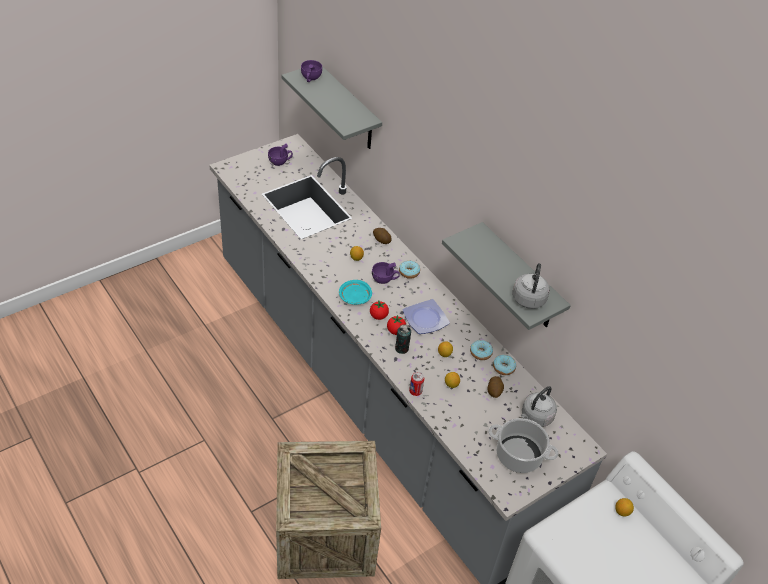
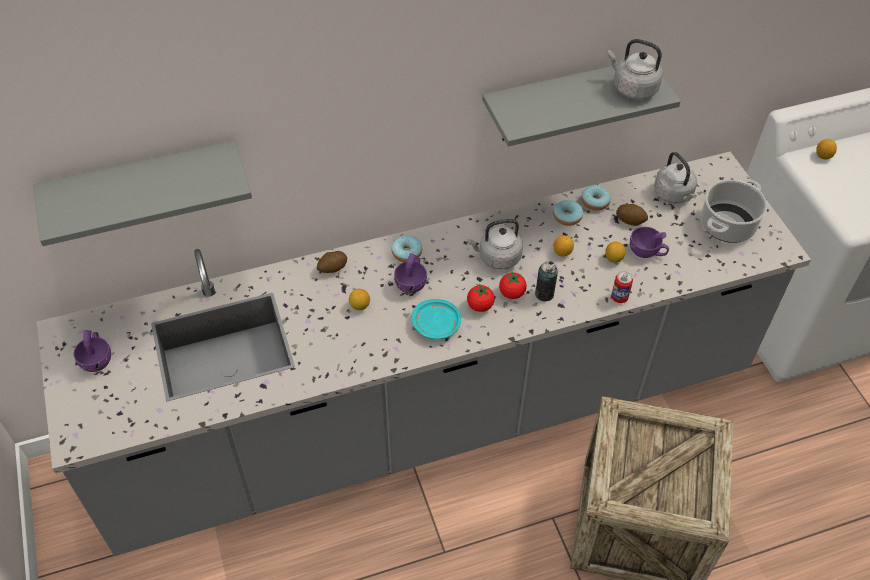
camera: 70 degrees left, 5 degrees up
(310, 78) = (74, 203): purple cup -> purple cup (647, 252)
(424, 319) = (497, 257): plate -> grey kettle

